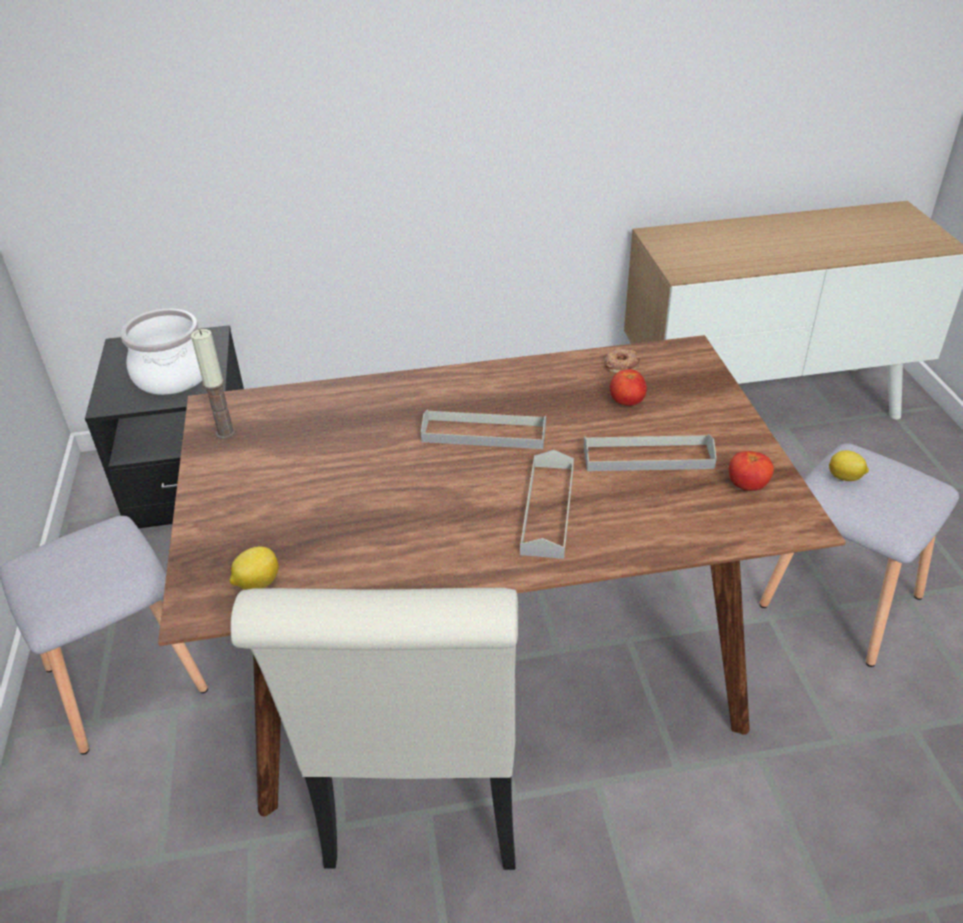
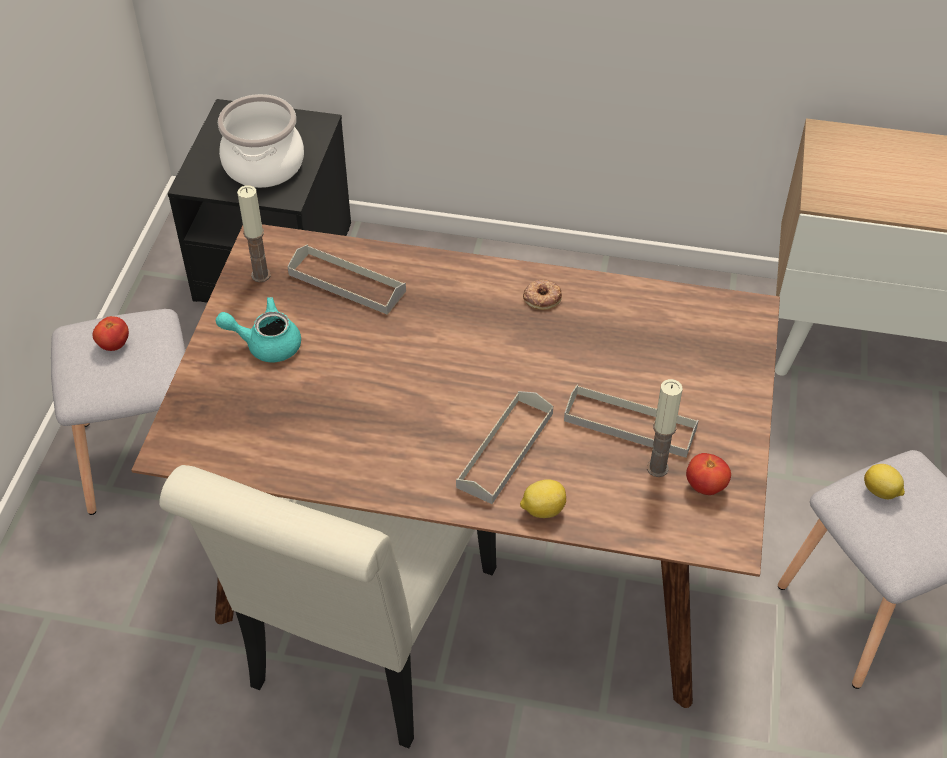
camera: 20 degrees right, 10 degrees up
(257, 583) = (227, 441): lemon -> lemon (542, 509)
(258, 486) = (266, 344): none -> turquoise teapot
(484, 433) = (490, 349): grey tray -> grey tray (347, 283)
(621, 364) = (668, 308): donut -> donut (542, 297)
(626, 402) = (647, 355): tomato -> tomato (114, 345)
(696, 484) = (657, 468): none -> candle

